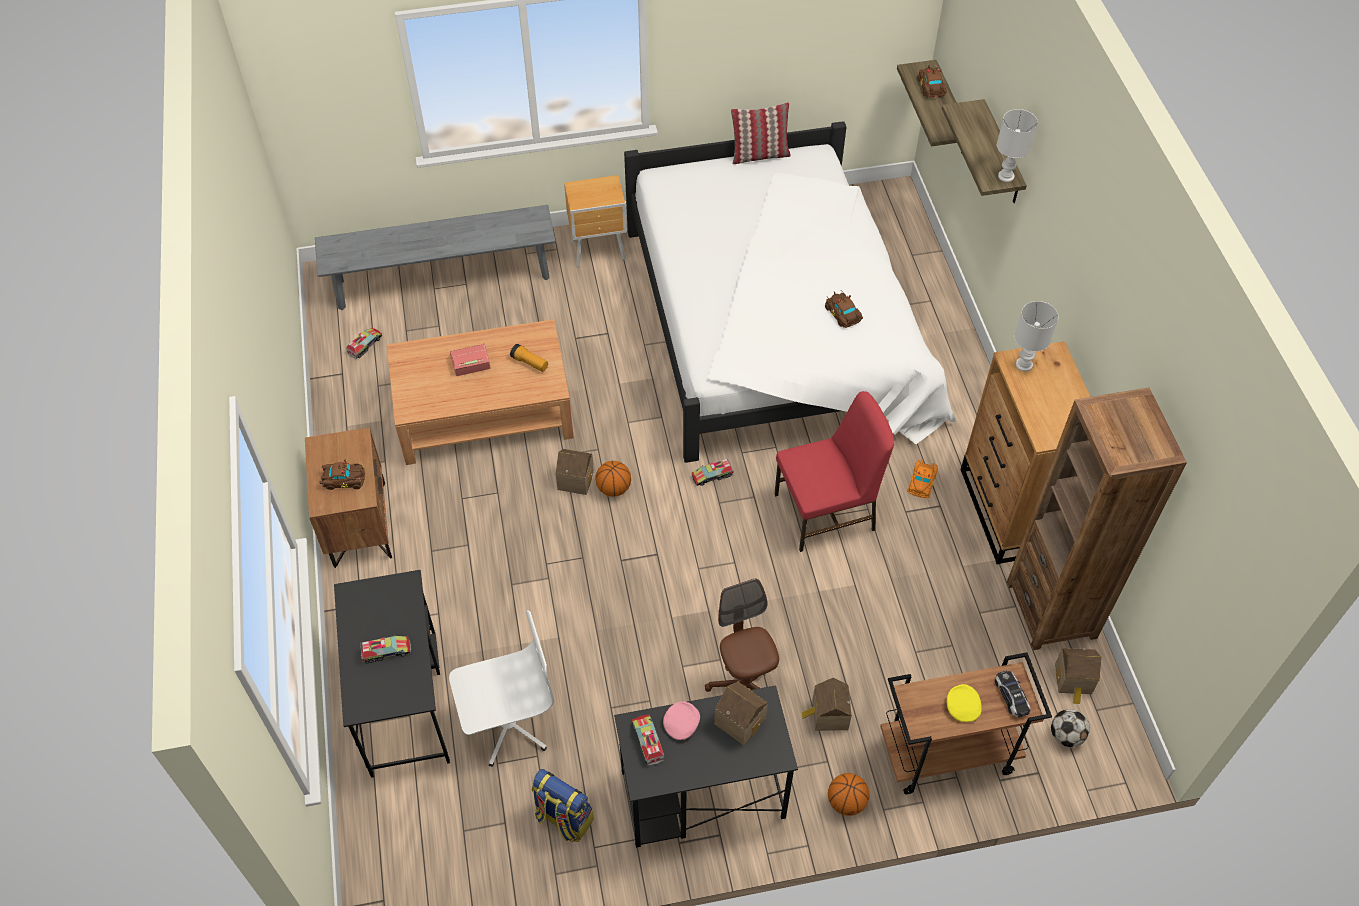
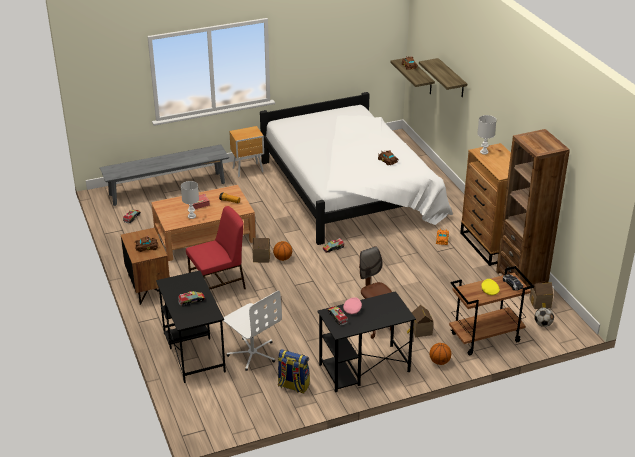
camera: 10 degrees left, 20 degrees down
(508, 723) = (252, 353): white office chair -> white office chair turned 75 degrees clockwise
(741, 719) = (382, 304): toy house -> none
(759, 155) = (328, 110): pillow -> none
(826, 512) = (397, 255): red chair -> red chair (218, 284)
(1006, 176) = (456, 81): white table lamp -> white table lamp (192, 216)

